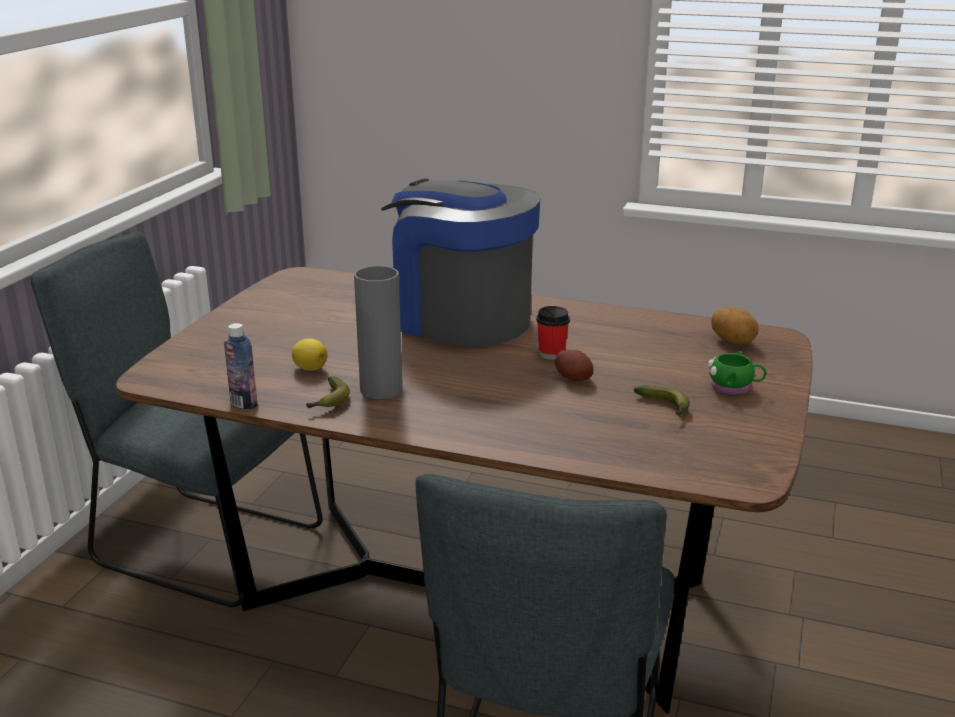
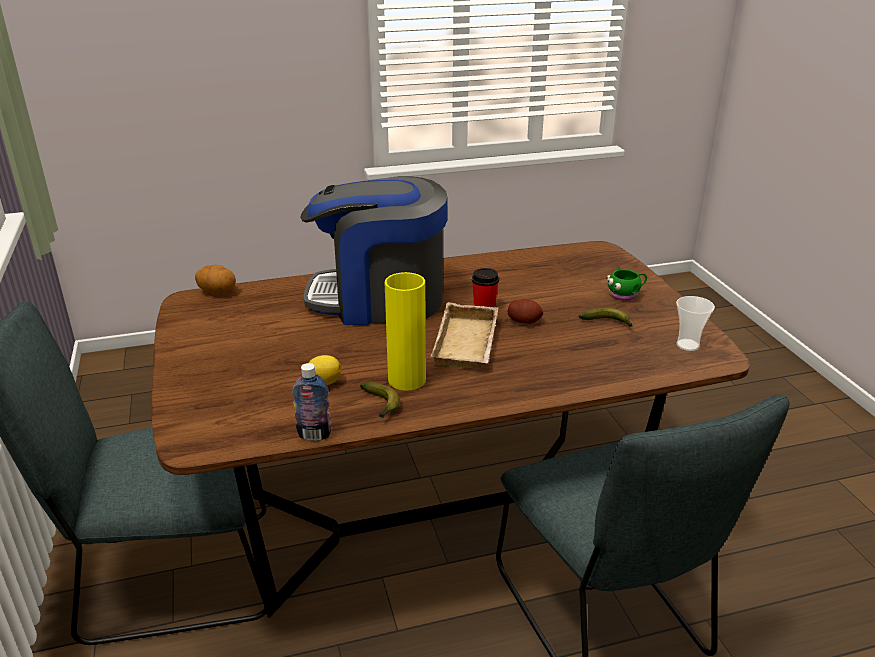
camera: 35 degrees left, 5 degrees up
(381, 390) = (407, 380): grey vase -> yellow vase
(484, 380) = (468, 344): none -> beige tray
(727, 456) = (687, 345): none -> cup
(733, 341) = (579, 260): potato -> potato (217, 292)

